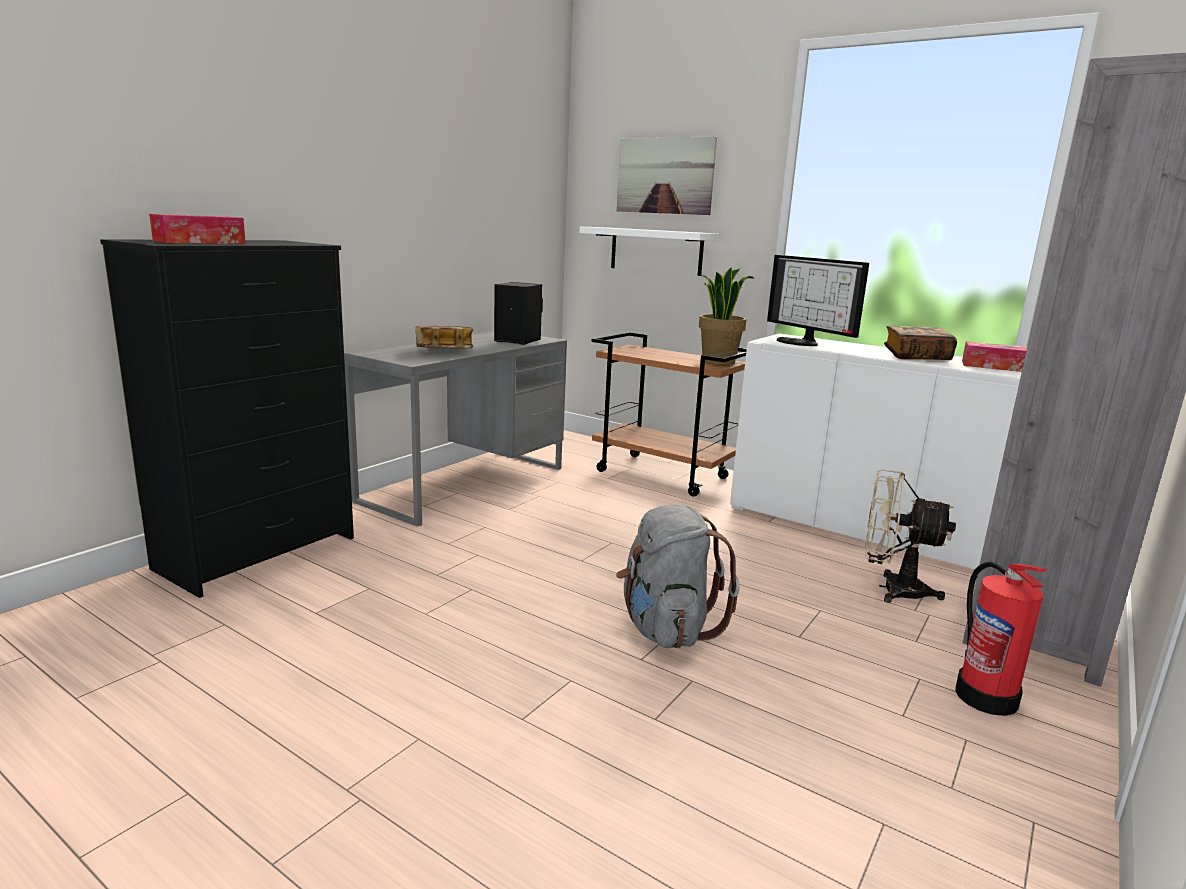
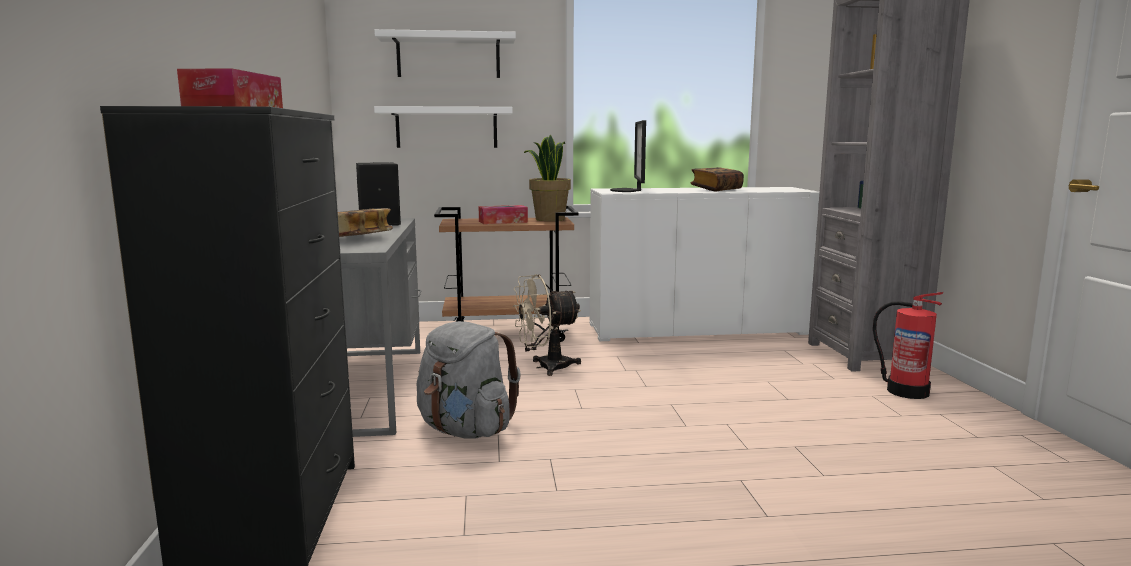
camera: 40 degrees left, 5 degrees down
(665, 176) = (448, 56): picture -> white shelf
(666, 629) = (722, 425): grey backpack -> grey backpack (465, 430)
(800, 342) = (629, 190): monitor -> monitor turned 75 degrees clockwise
(891, 589) = (773, 357): beige fan -> beige fan (545, 367)
(996, 366) = (766, 189): tissue box -> tissue box (503, 222)

